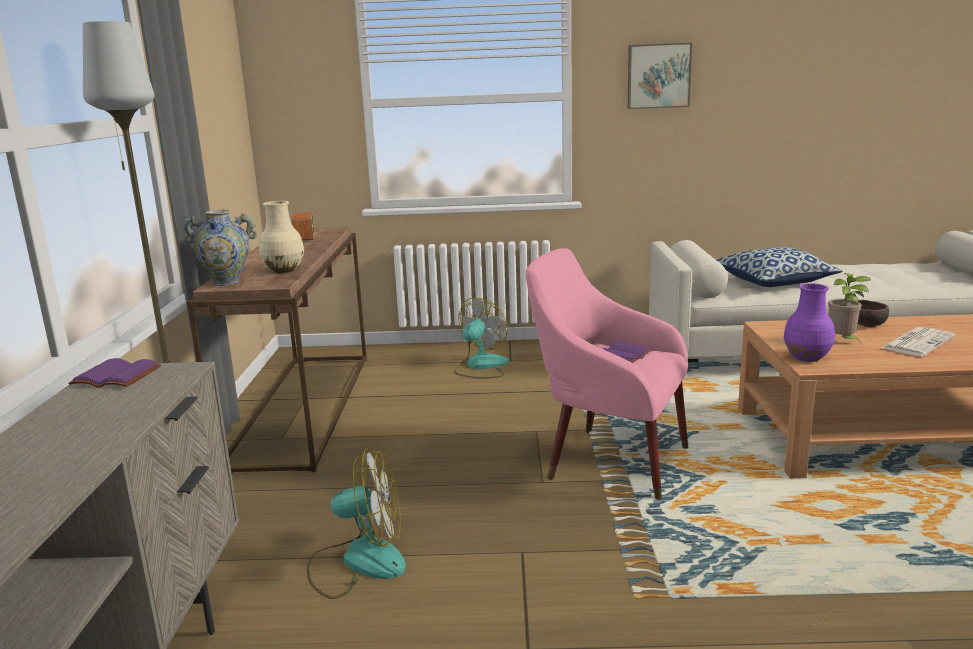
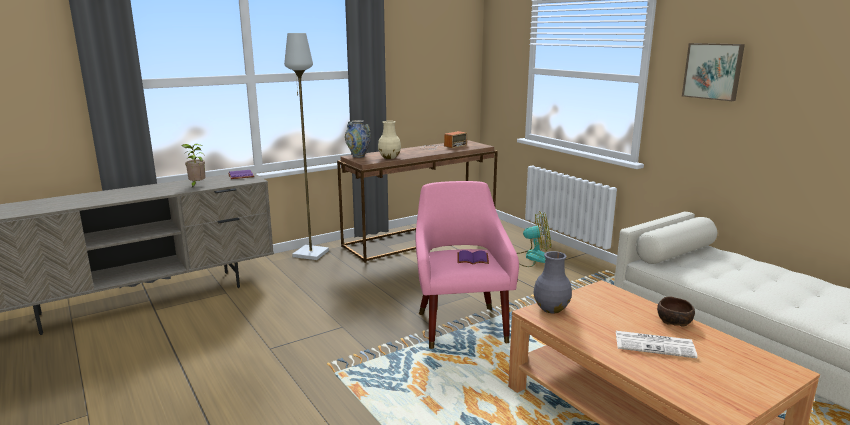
camera: 55 degrees right, 0 degrees up
(358, 562) = (303, 295): fan -> none
(773, 282) = (735, 275): pillow -> none
(807, 357) = (551, 309): purple vase -> grey vase
(842, 341) = (609, 316): potted plant -> potted plant (197, 185)

